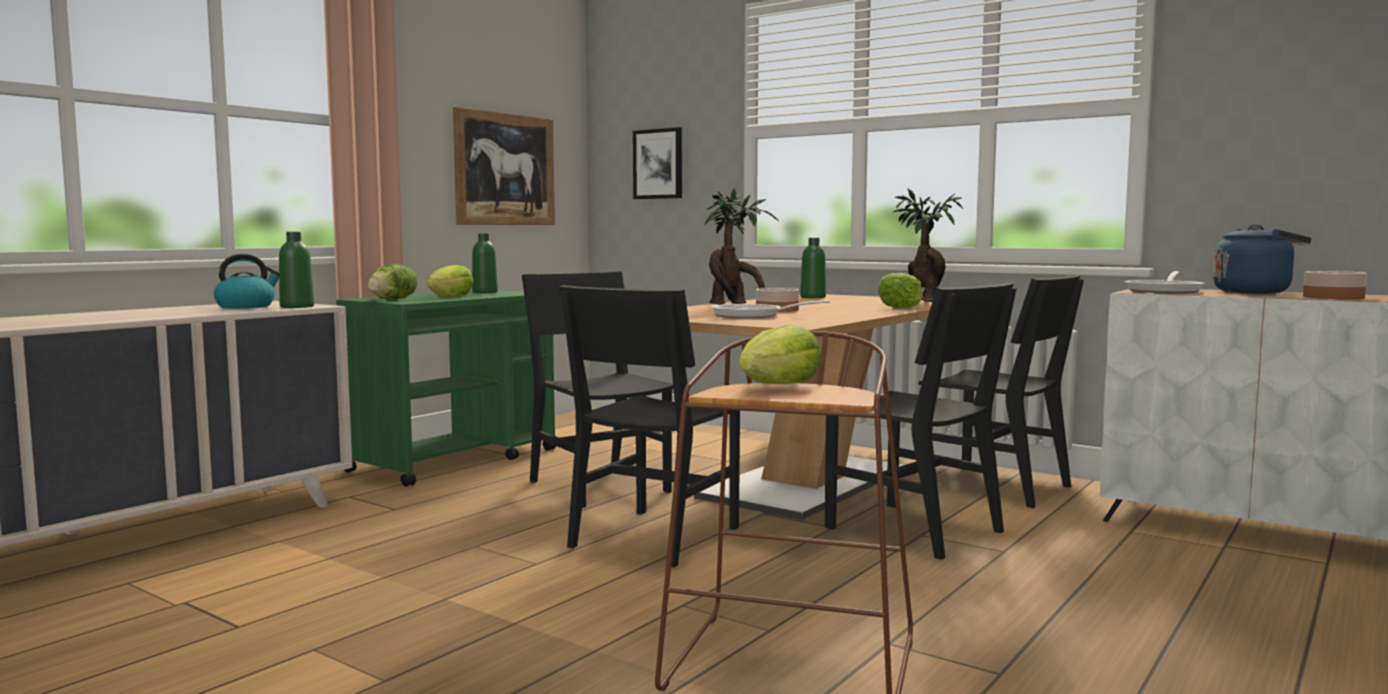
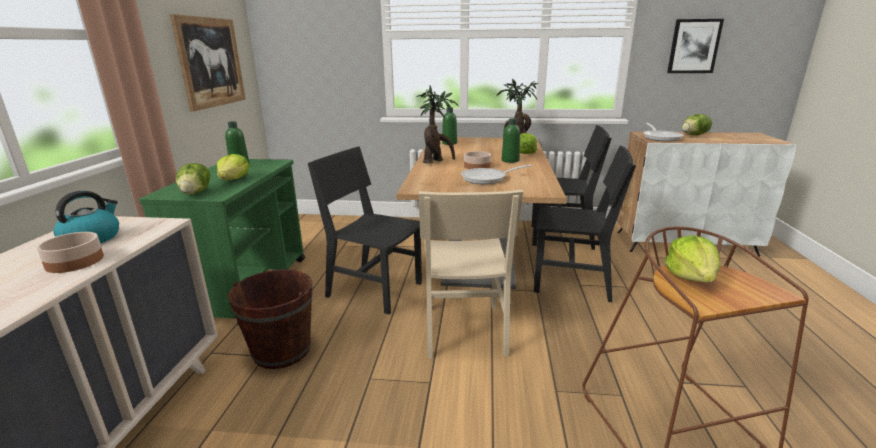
camera: 30 degrees left, 15 degrees up
(297, 307) = (149, 230): green bottle -> green bottle (510, 160)
(418, 509) = (282, 350): none -> brown bucket
(655, 537) = (464, 329): black chair -> beige chair
(658, 164) = (315, 53): picture -> picture (694, 46)
(1255, 292) = (694, 135): blue kettle -> lettuce
(1334, 297) = (738, 139): bowl -> bowl (75, 262)

